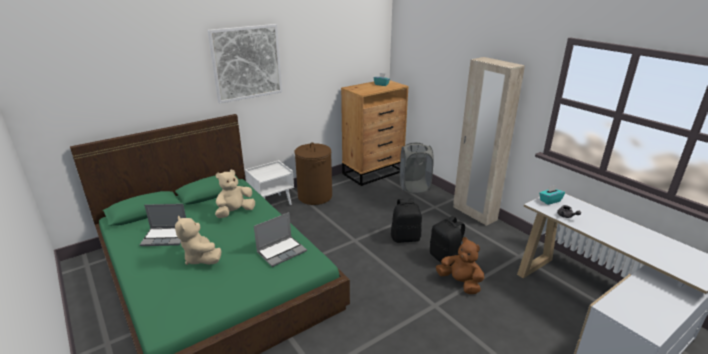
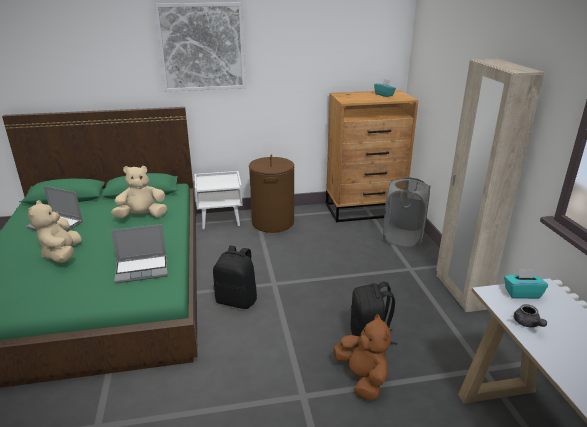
camera: 25 degrees right, 0 degrees up
(405, 238) = (338, 298): black backpack -> black backpack (237, 300)

